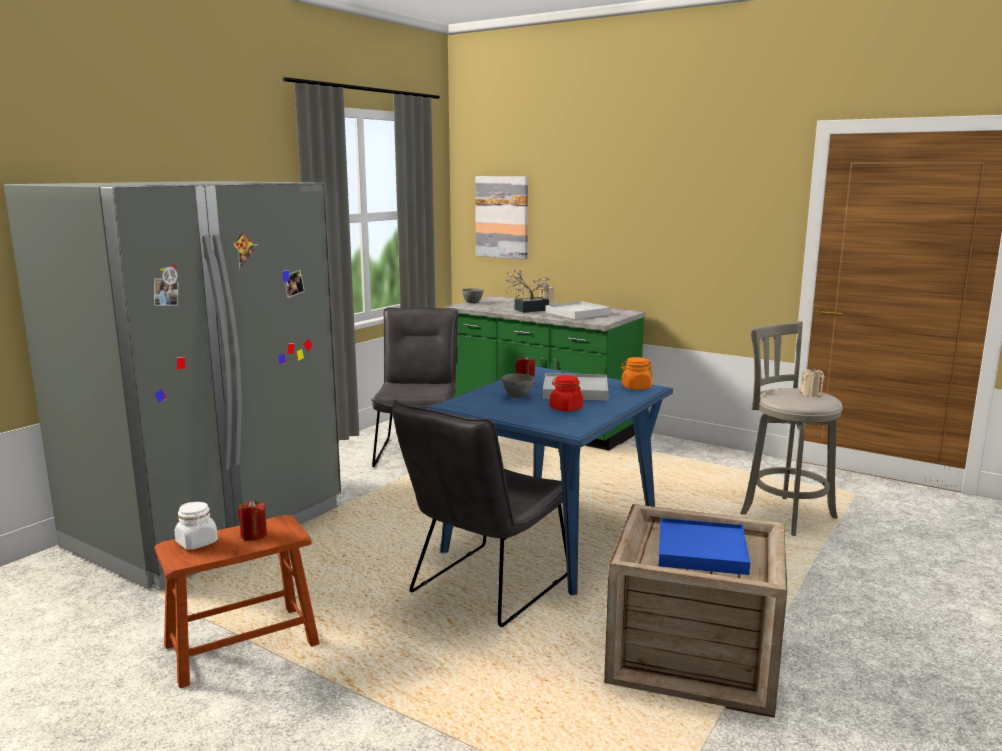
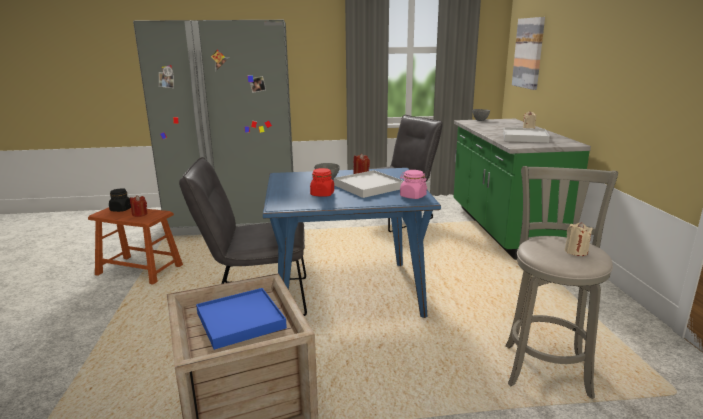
camera: 50 degrees right, 5 degrees up
(197, 543) = (121, 209): white jar -> black jar
(527, 310) = (497, 130): potted plant -> none
(636, 387) = (412, 196): orange jar -> pink jar

